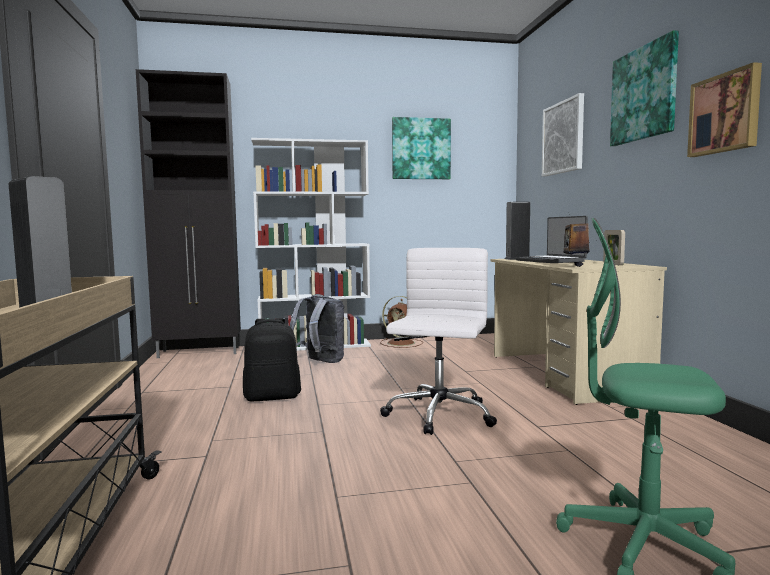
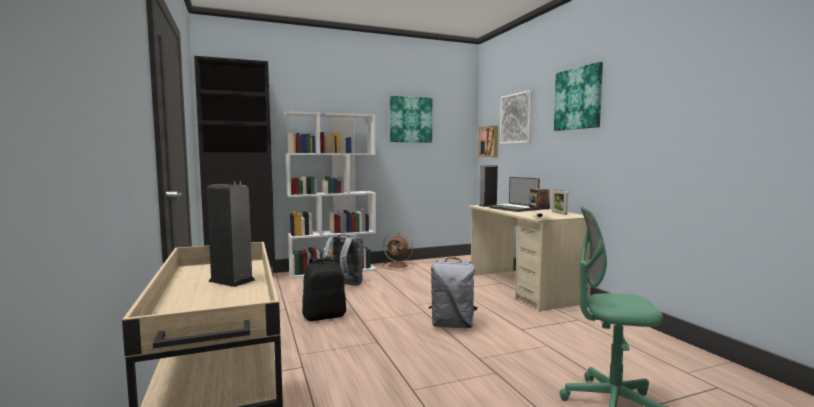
camera: 10 degrees left, 0 degrees up
(438, 416) = (452, 325): white office chair -> grey backpack
(725, 113) = (634, 121): picture -> picture (489, 142)

